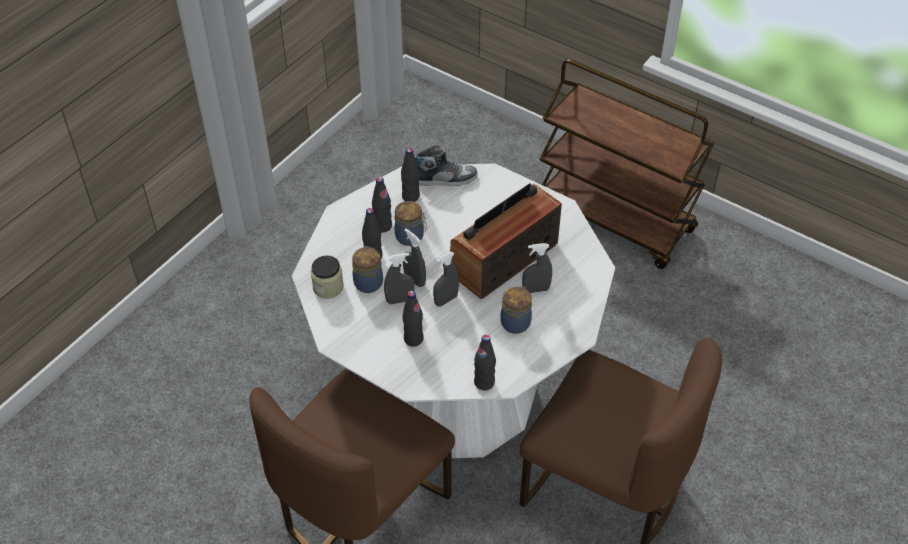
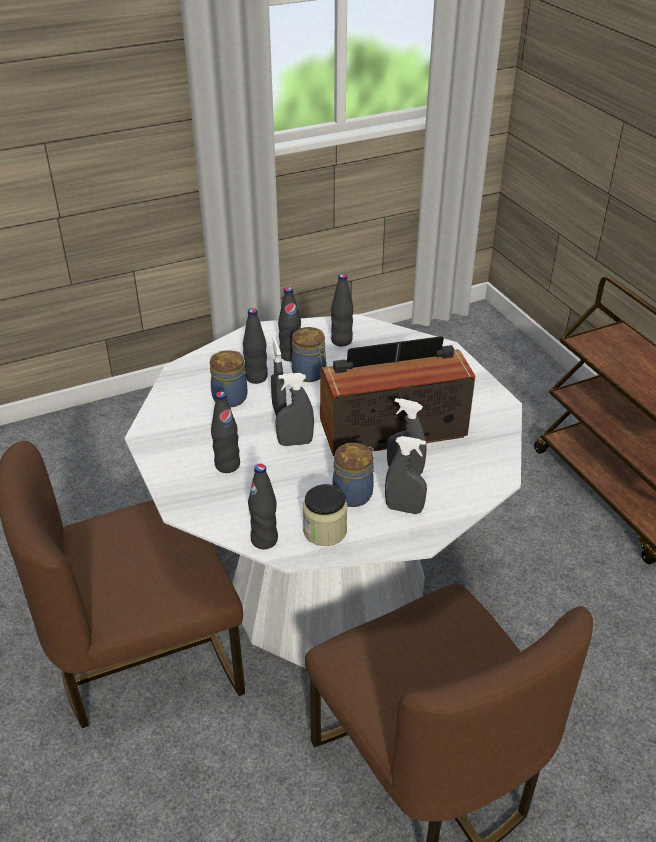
camera: 30 degrees right, 10 degrees down
(328, 287) = (188, 387): jar -> jar (325, 531)
(400, 300) = (247, 424): grey spray bottle -> grey spray bottle (404, 509)
(445, 178) = (391, 337): shoe -> none

